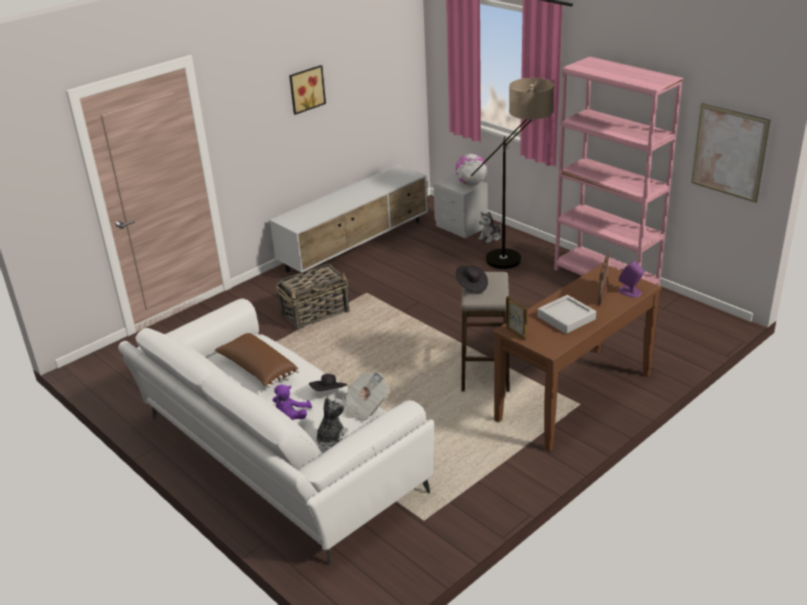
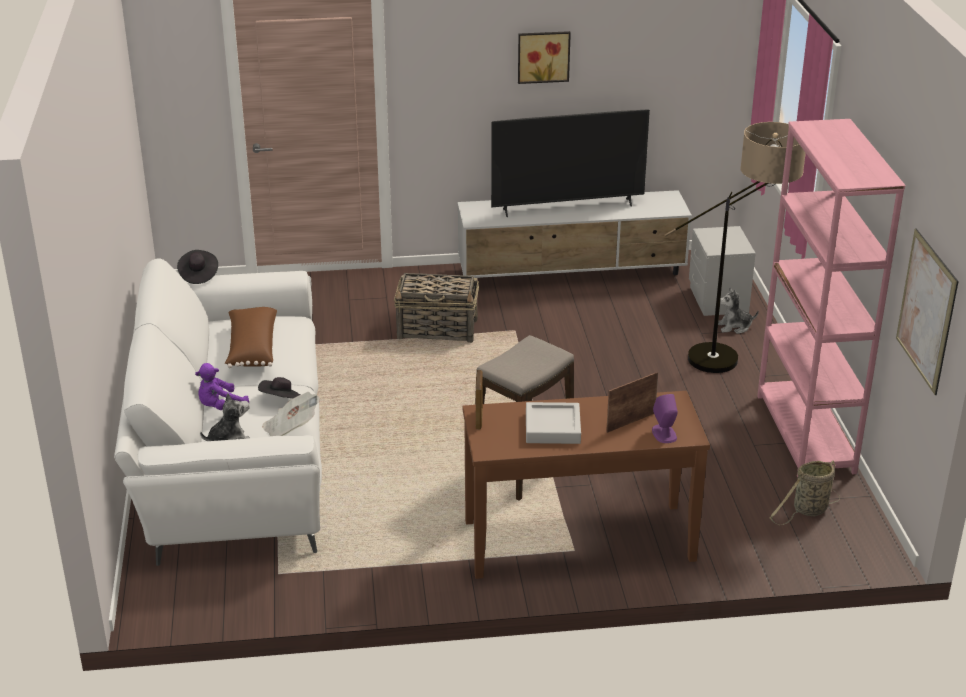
camera: 35 degrees right, 0 degrees up
(346, 197) = (567, 207): none -> television
(470, 184) = (734, 246): globe -> none
(471, 286) = (513, 352): black hat -> black hat (198, 275)
(664, 318) = (808, 510): none -> basket

